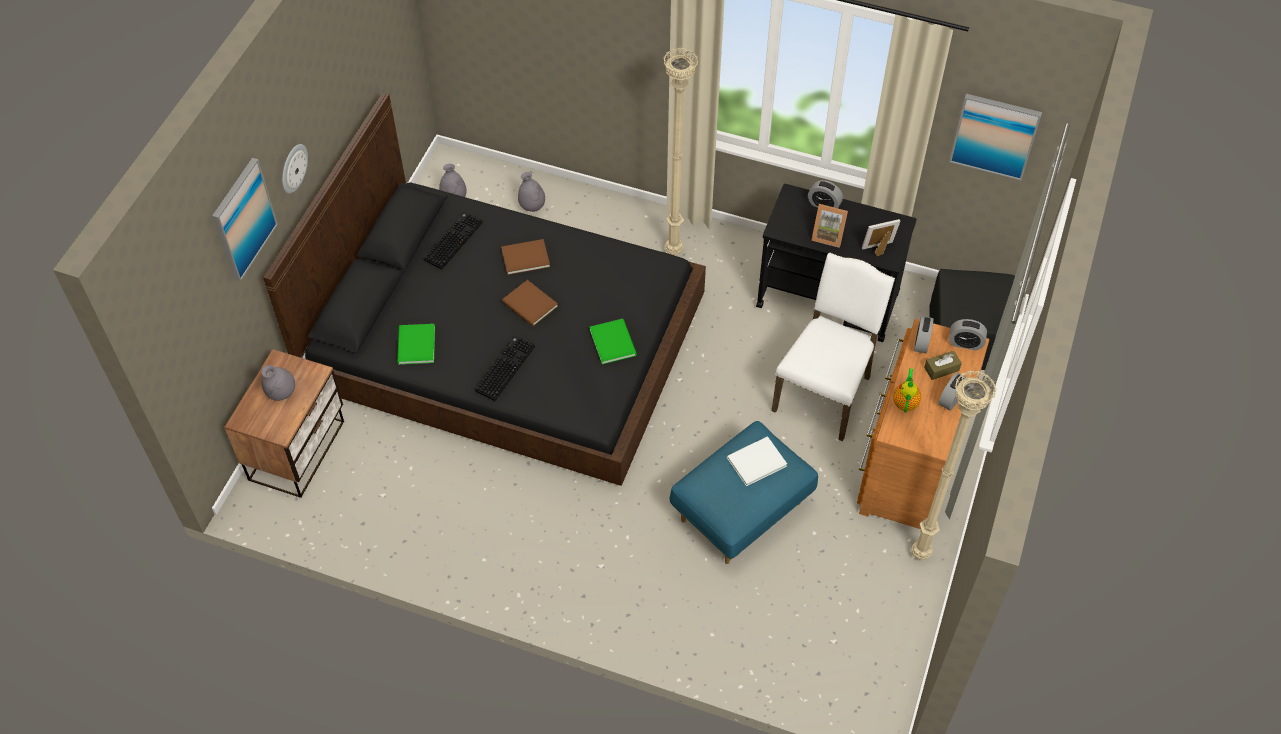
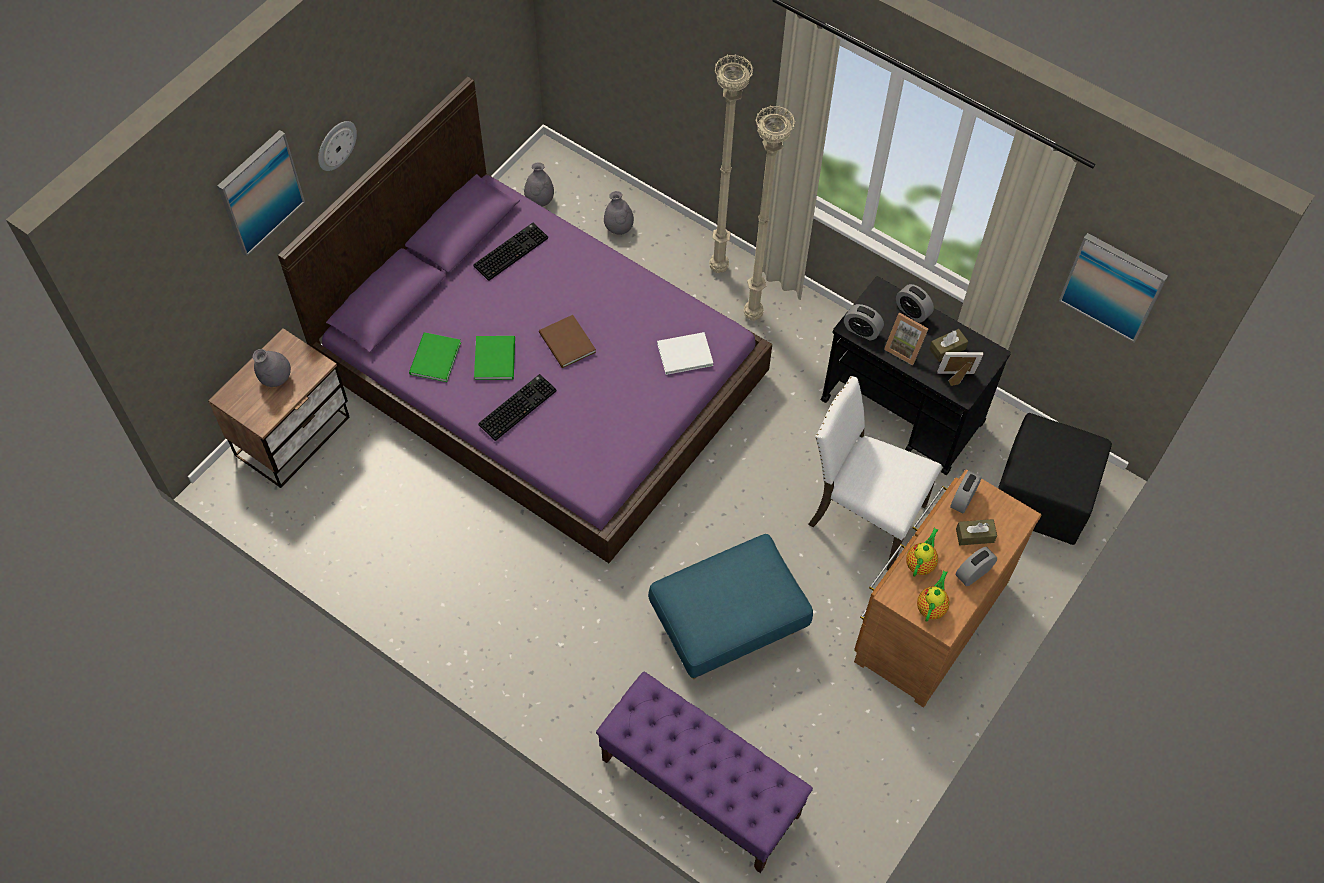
camera: 15 degrees right, 5 degrees up
(505, 341) = (541, 371): black bed -> purple bed
(524, 257) = (578, 288): brown book -> none
(613, 341) = (641, 405): green book -> green book (496, 357)
(754, 461) = (747, 580): white book -> white book (683, 353)
(764, 652) = (699, 787): none -> purple bench
(825, 392) = (863, 516): white chair -> white chair turned 105 degrees counterclockwise
(863, 228) = (947, 349): none -> brown tissue box
(921, 555) = (907, 727): beige floor lamp -> beige floor lamp (719, 269)
(927, 434) = (931, 606): none -> teapot
(965, 343) = (1012, 512): alarm clock -> alarm clock (862, 330)

